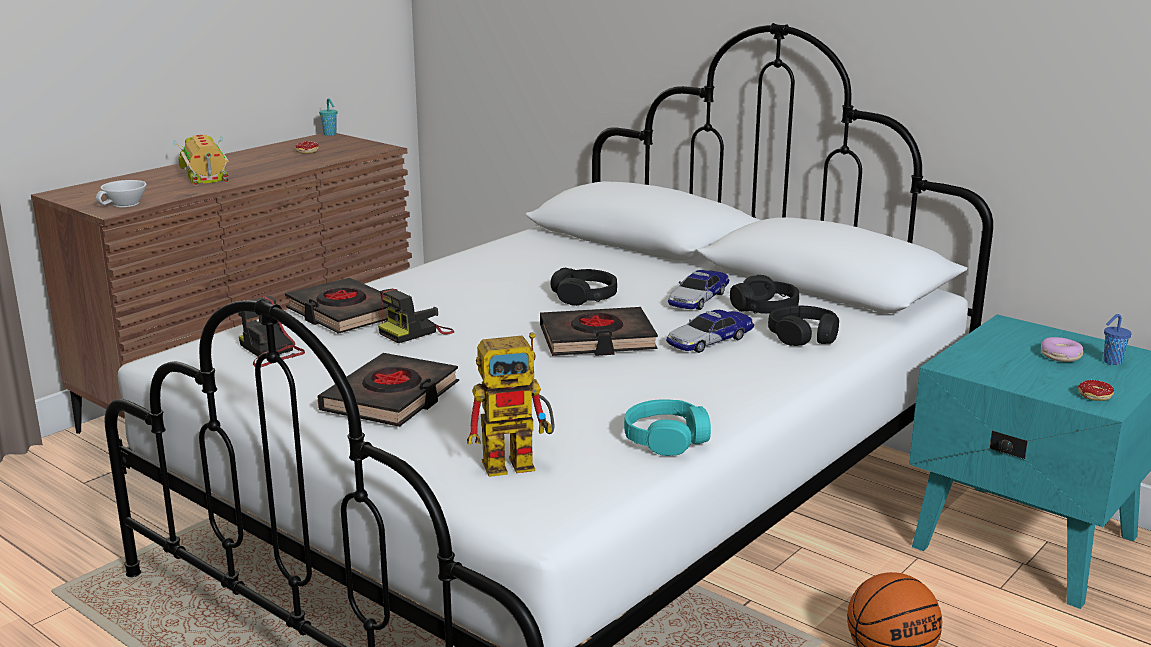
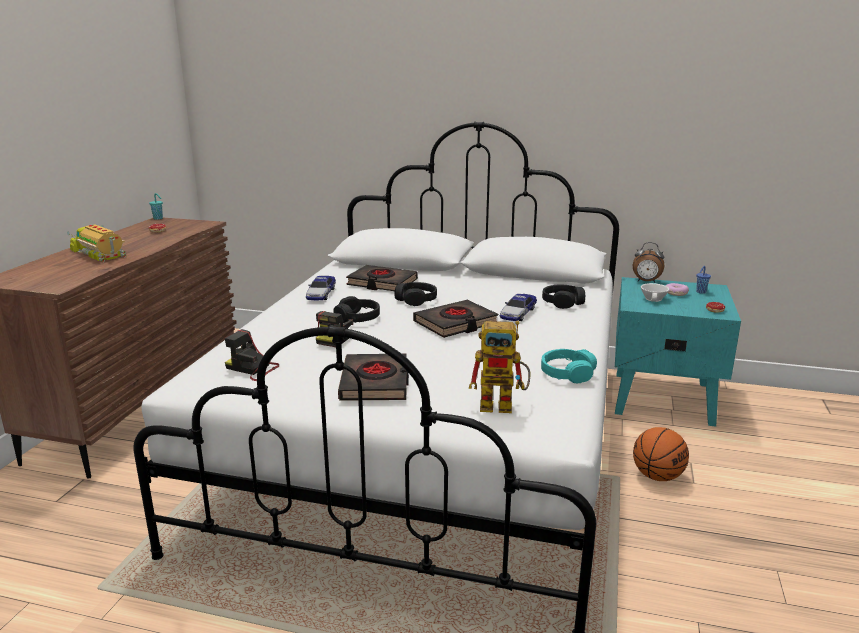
camera: 25 degrees left, 0 degrees up
(125, 204) = (63, 281): white cup -> white cup (654, 299)
(344, 313) = (274, 335): black book -> black book (382, 283)
(519, 462) = (504, 405): toy robot -> toy robot turned 45 degrees clockwise
(698, 299) = (482, 291): toy car -> toy car (321, 293)
(764, 308) = (523, 290): black headphones -> black headphones (357, 318)
(1030, 329) = (646, 282): none -> alarm clock

